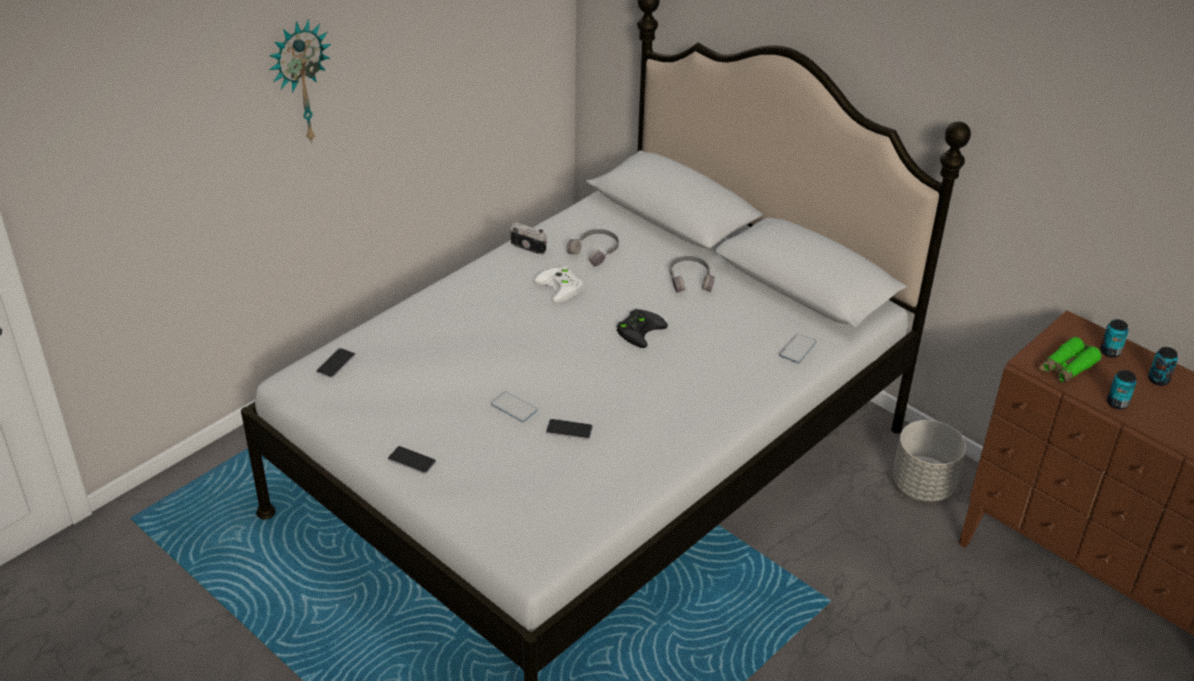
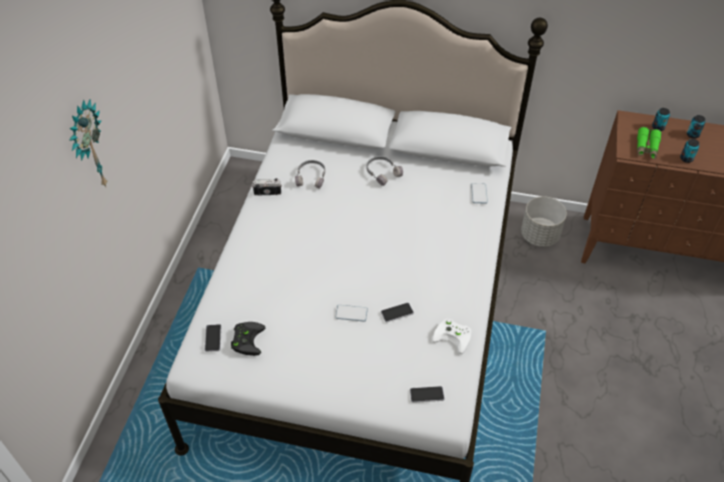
camera: 30 degrees left, 10 degrees up
(411, 461) = (319, 385): phone -> phone (426, 395)
(562, 287) = (312, 212): white game controller -> white game controller (454, 336)
(639, 329) = (381, 221): black game controller -> black game controller (246, 339)

